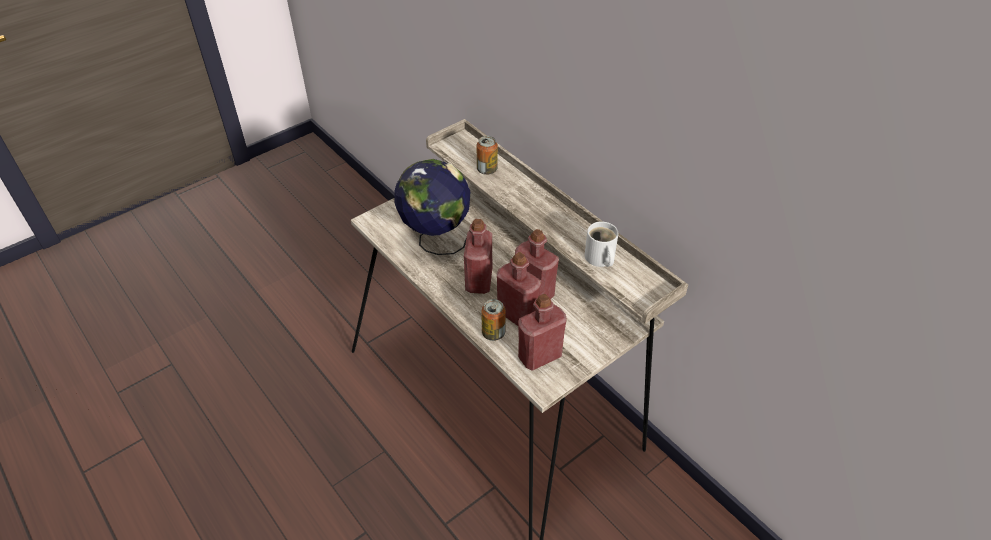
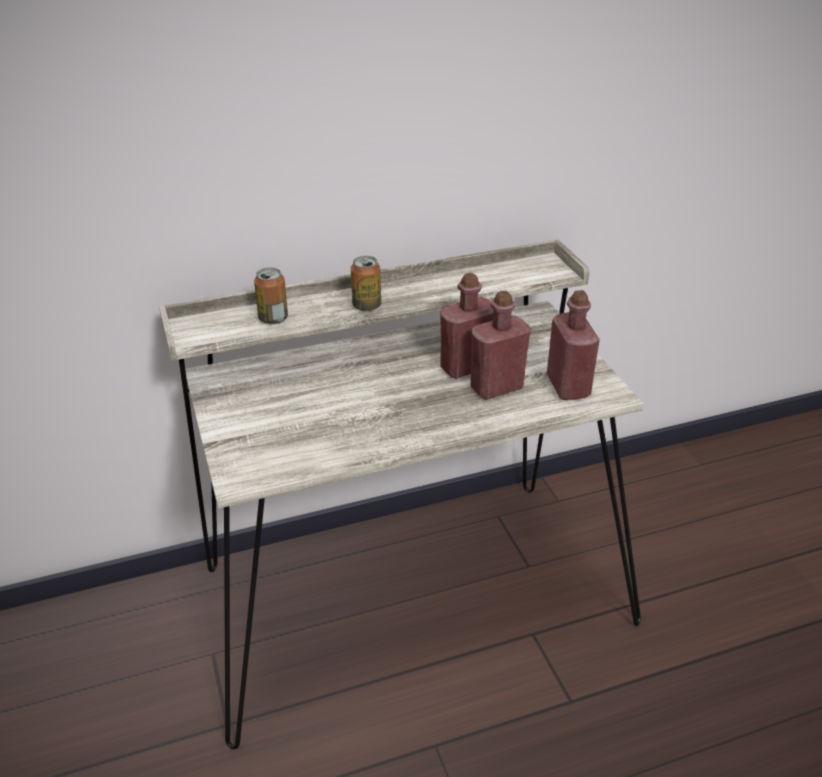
camera: 70 degrees left, 10 degrees down
(435, 239) = (324, 424): globe -> none
(479, 281) = (424, 404): red bottle -> none
(493, 333) = (519, 411): can -> can (366, 306)
(599, 258) = (485, 282): white mug -> none

